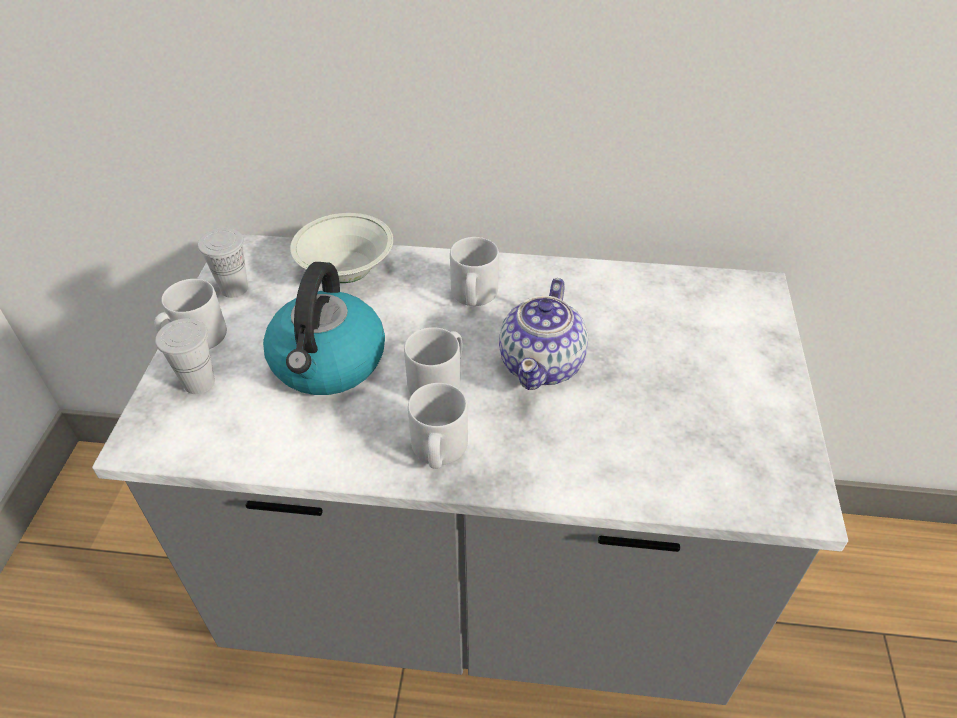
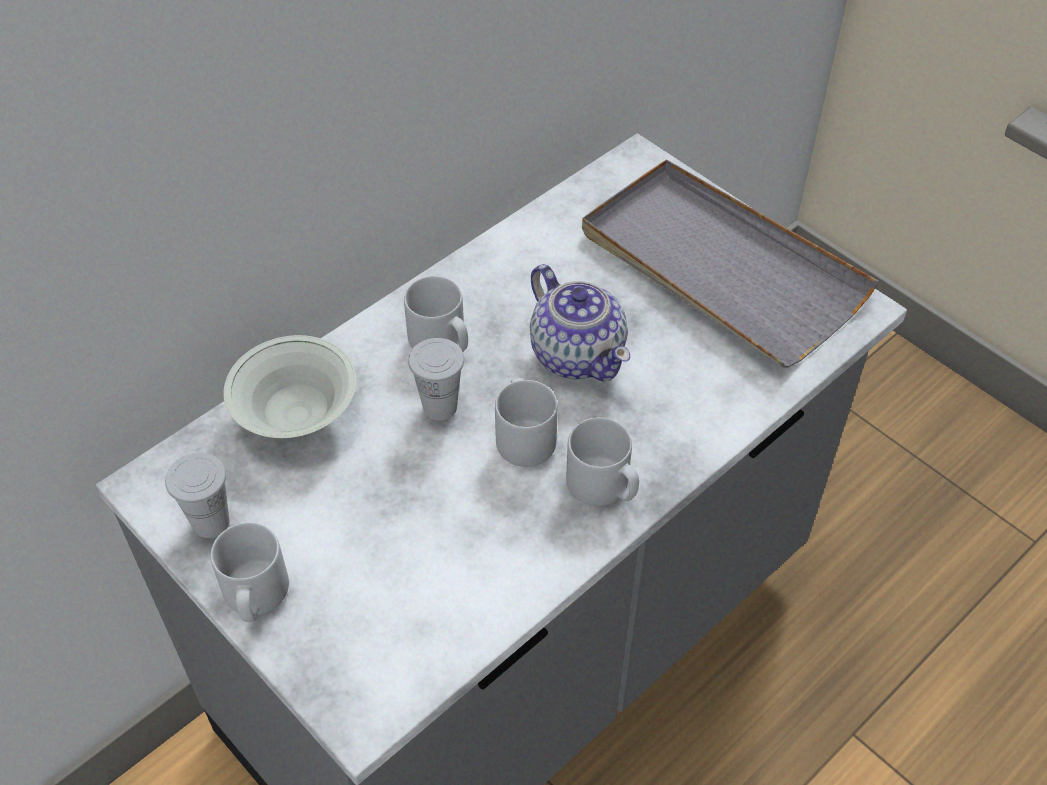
camera: 50 degrees left, 5 degrees up
(199, 383) = (328, 625): white cup -> white cup (440, 407)
(328, 363) = (413, 504): kettle -> none
(722, 391) = (720, 268): none -> grey tray

